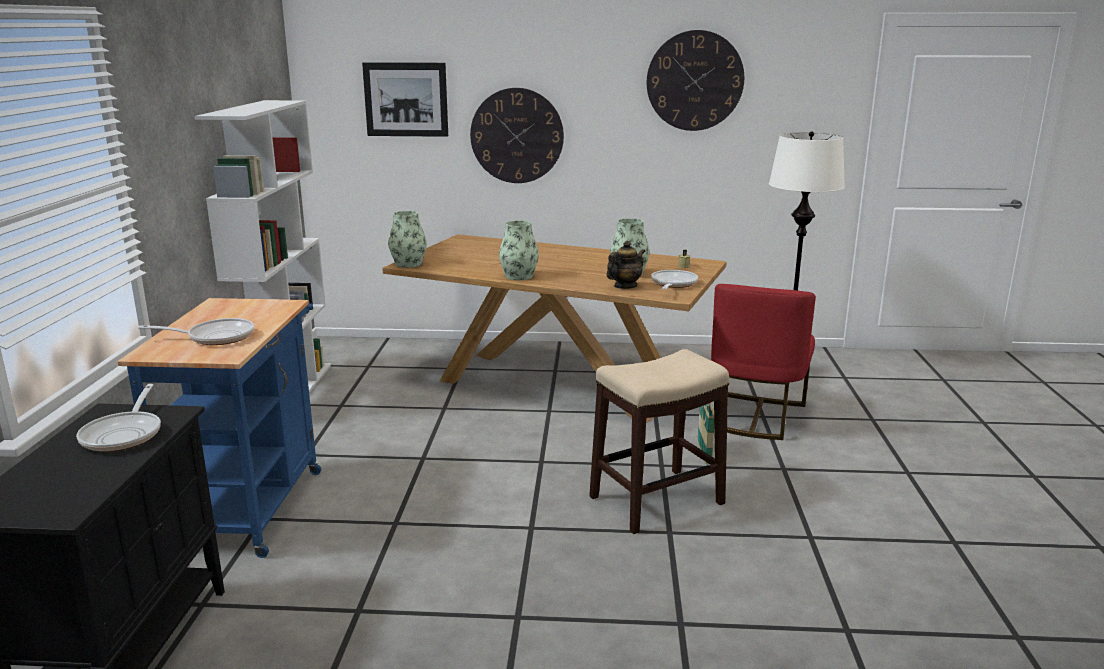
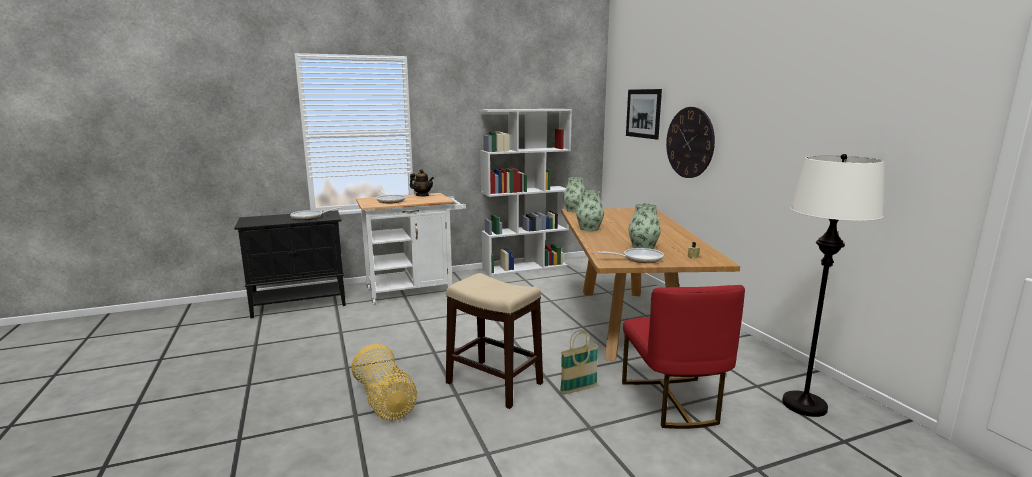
camera: 65 degrees right, 5 degrees down
(251, 503) = (415, 290): blue cart -> white cart
(625, 286) = (610, 249): teapot -> teapot (422, 195)
(659, 591) = (386, 402): none -> basket
(695, 81) = (807, 102): wall clock -> none
(755, 417) = (673, 402): red chair -> red chair turned 90 degrees counterclockwise

